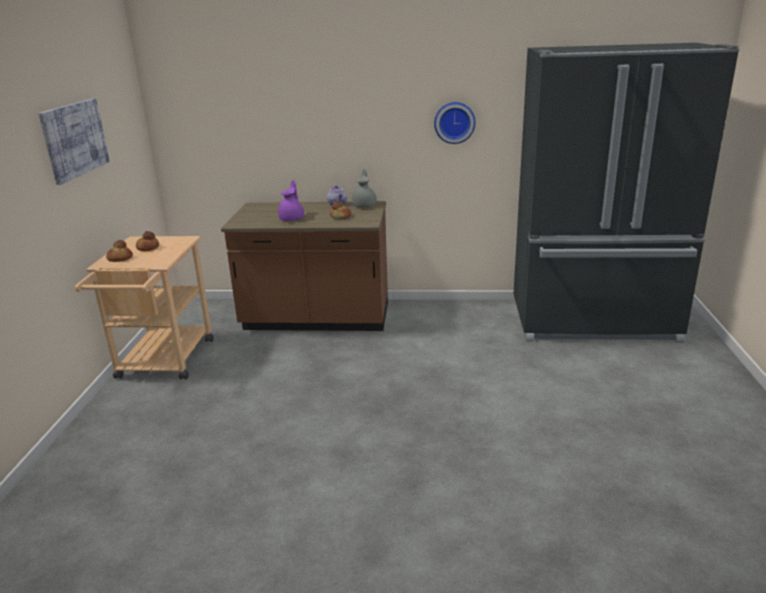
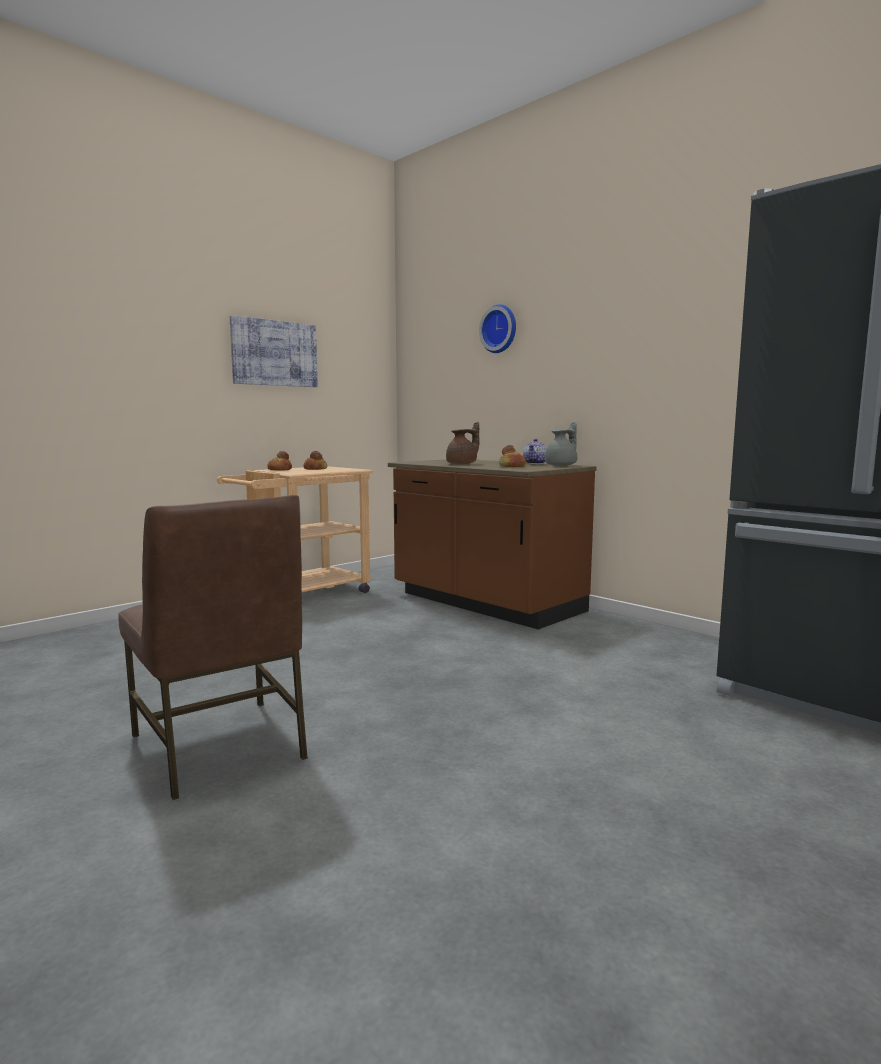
camera: 40 degrees right, 15 degrees down
(292, 218) = (463, 464): purple teapot -> brown teapot
(358, 504) = (220, 747): none -> brown chair
(454, 122) = (695, 357): wall clock -> wall clock (500, 329)

